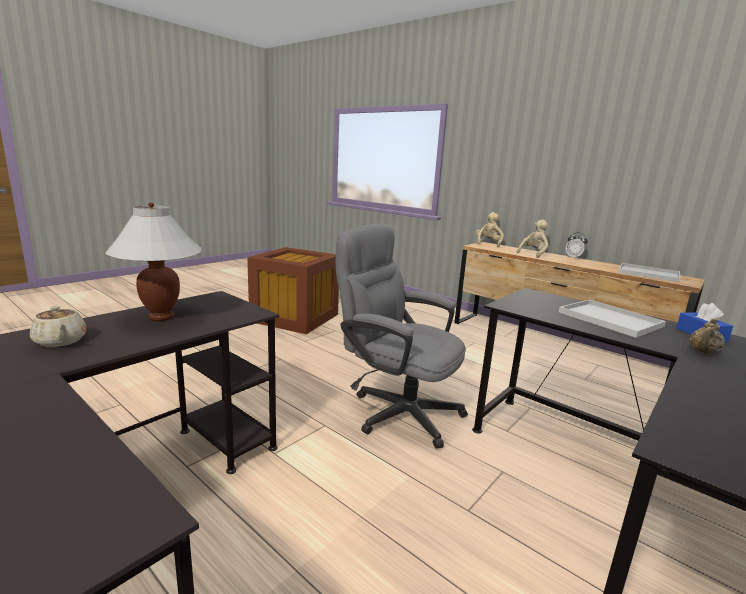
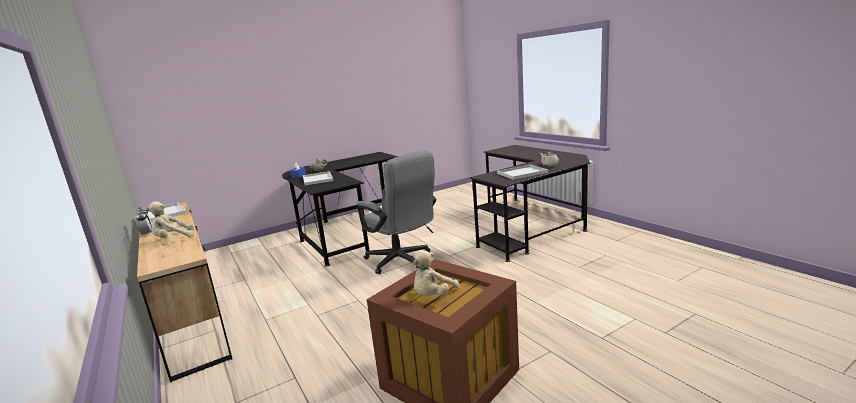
camera: 160 degrees left, 0 degrees up
(161, 317) = (522, 173): white table lamp -> white tray
(488, 244) = (154, 266): beige plush toy -> beige plush toy (433, 296)

